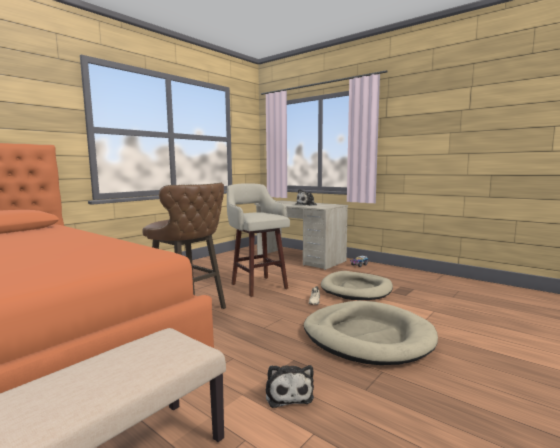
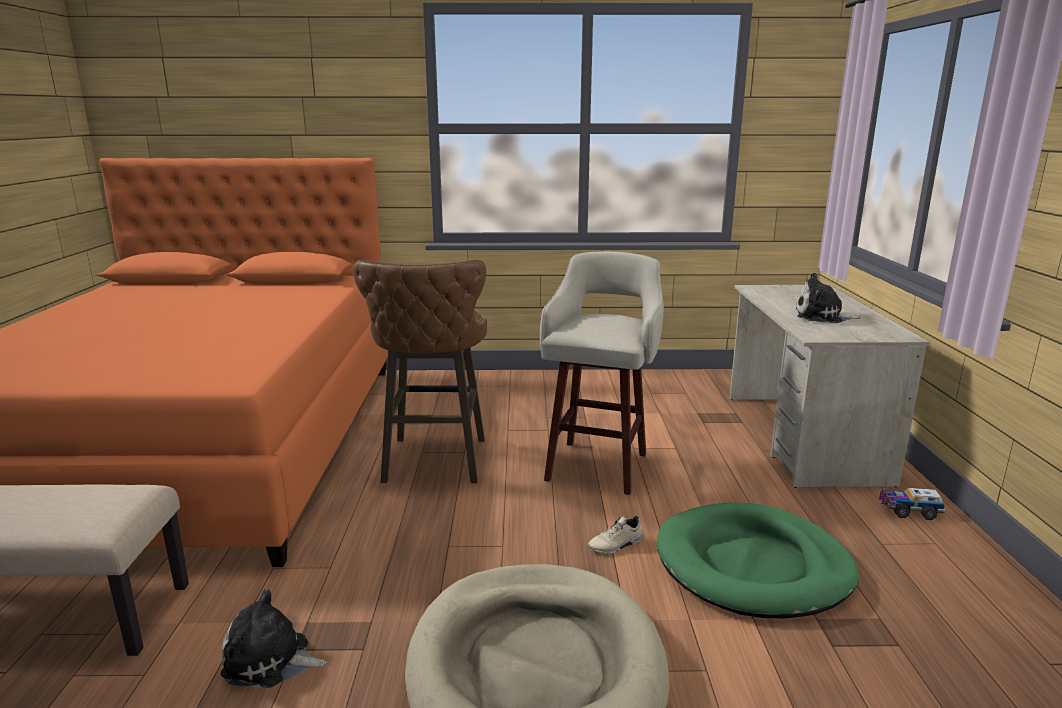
camera: 50 degrees right, 10 degrees up
(288, 393) = (271, 661): plush toy -> plush toy turned 60 degrees clockwise
(356, 289) = (753, 566): beige dog bed -> green dog bed

